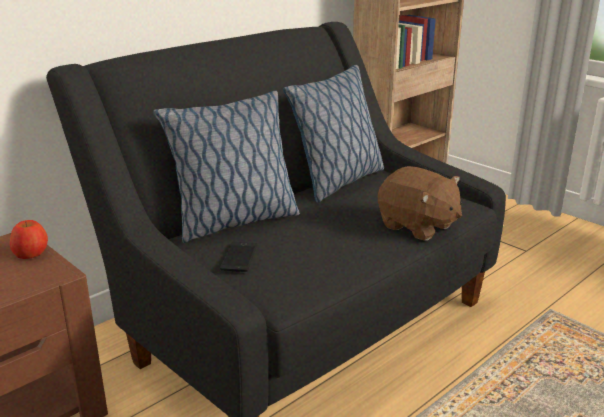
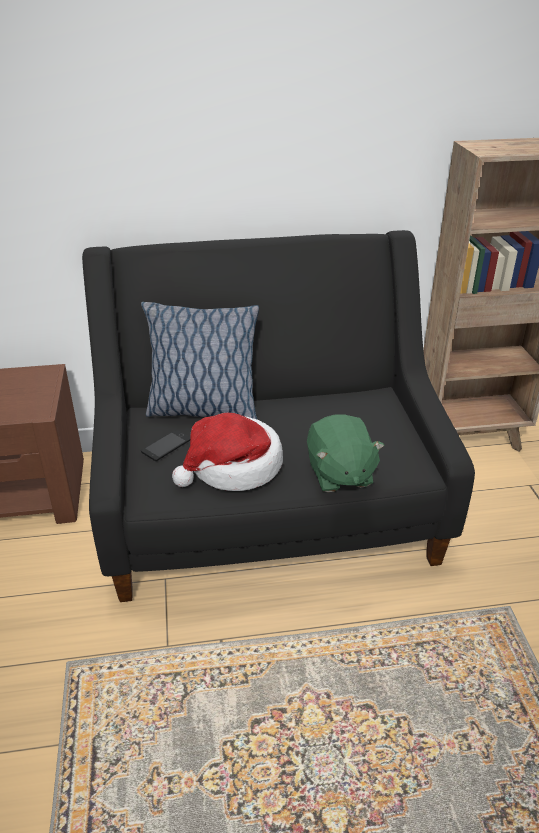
camera: 35 degrees right, 10 degrees up
(31, 253) = (44, 388): apple -> none
(326, 251) = (233, 467): none -> hat
(337, 182) = (333, 399): pillow -> none
(417, 226) = (339, 474): brown plush toy -> green plush toy

